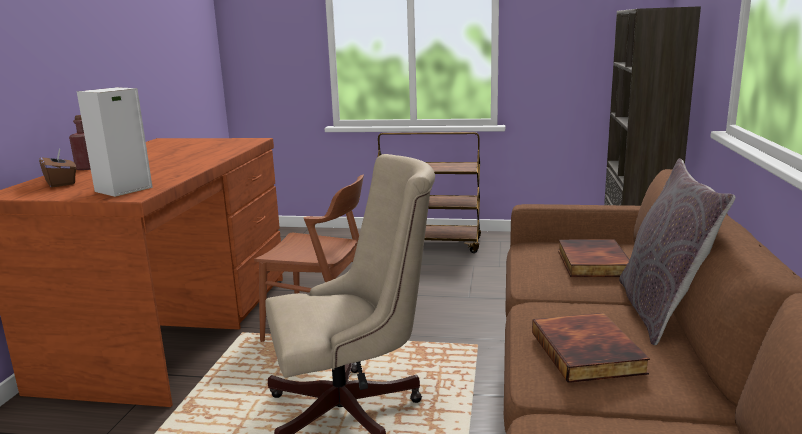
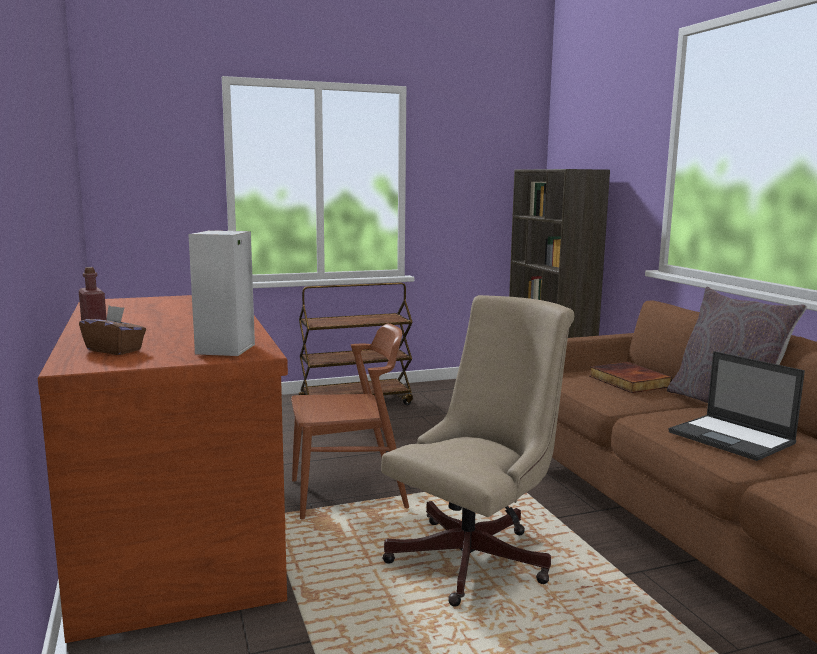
camera: 30 degrees left, 5 degrees down
(589, 352) = (732, 438): book -> laptop

